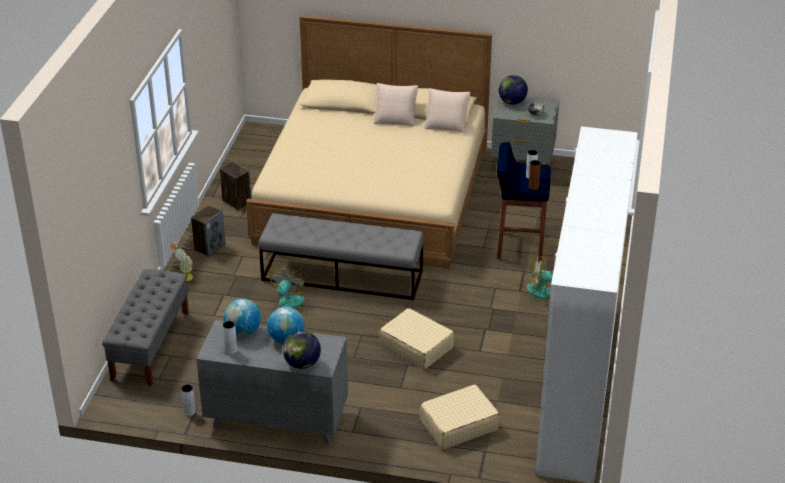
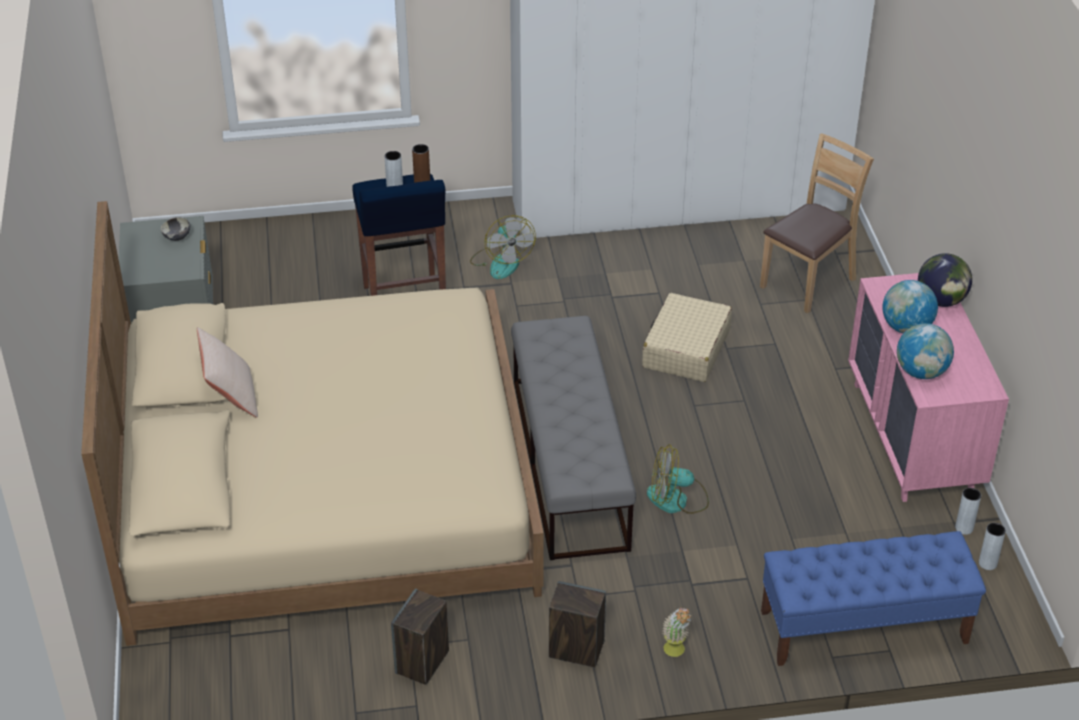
camera: 110 degrees left, 5 degrees up
(150, 345) = (863, 627): grey bench -> blue bench
(231, 350) = (967, 371): grey vase -> grey vase (987, 563)
(276, 419) = (913, 438): grey dresser -> pink dresser
(447, 125) = (229, 334): beige pillow -> none
(458, 425) = (808, 282): beige suitcase -> brown chair
(512, 102) = (146, 267): globe -> none

